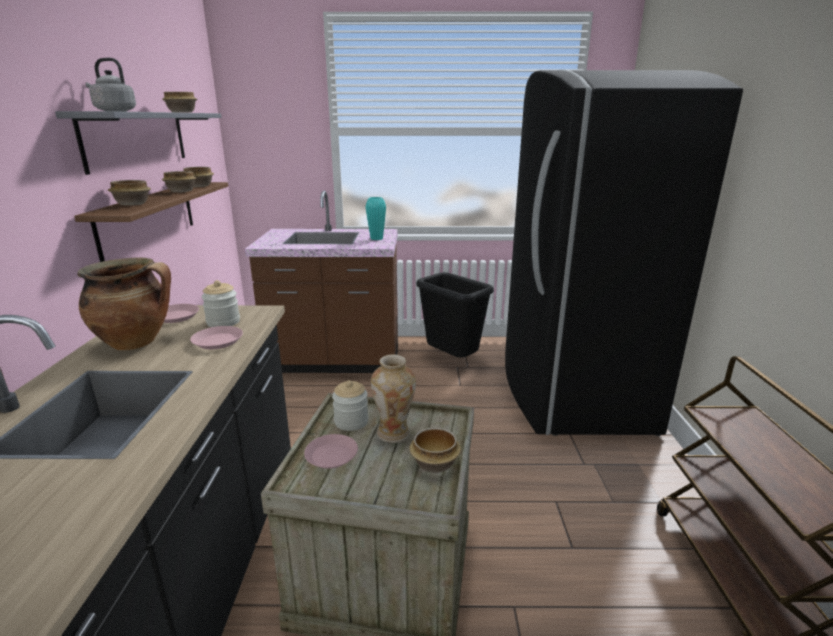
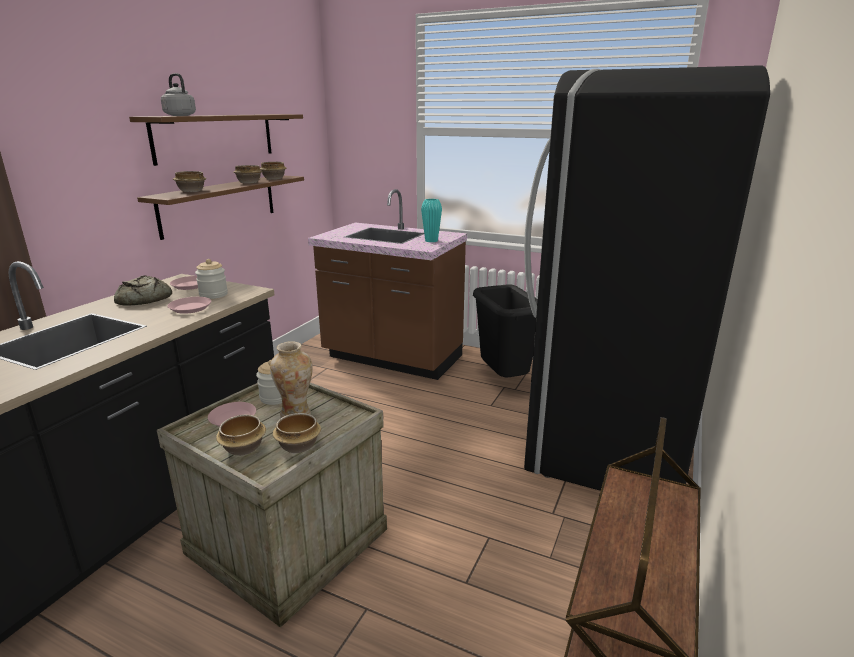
camera: 25 degrees right, 0 degrees up
(137, 139) = (216, 137): grey shelf -> brown shelf
(137, 342) = (142, 299): cooking pot -> bread
(182, 112) = (260, 114): bowl -> bowl (244, 448)

